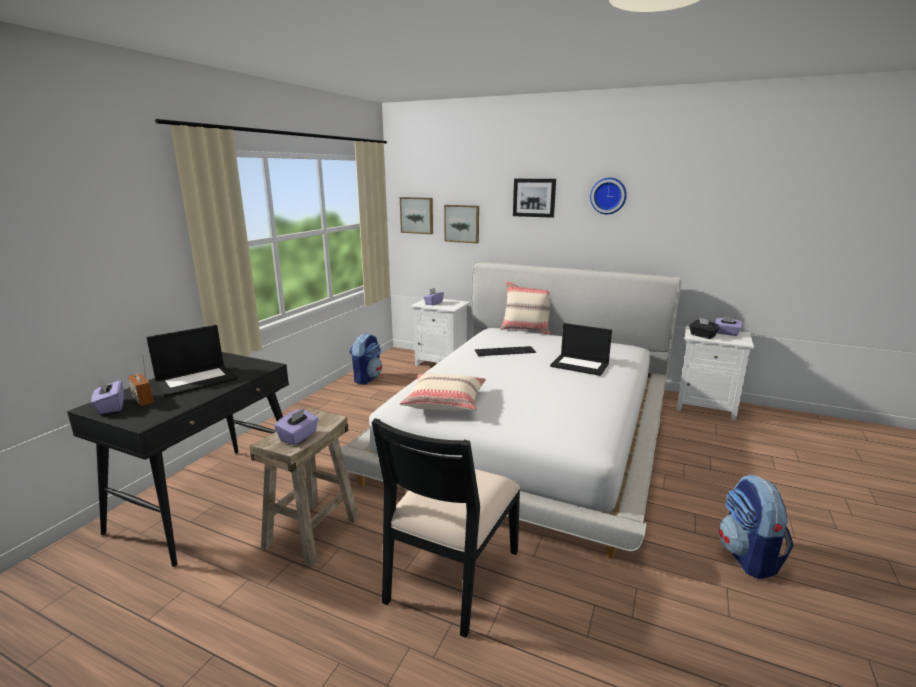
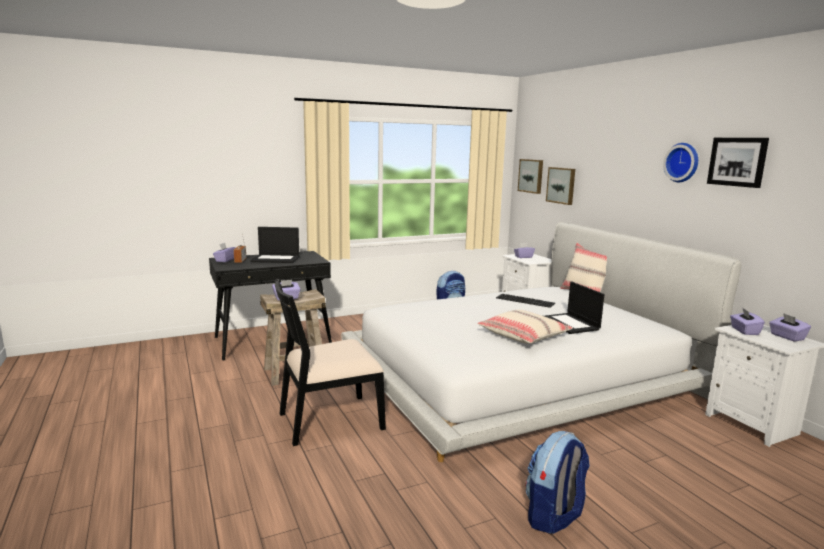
camera: 40 degrees right, 5 degrees down
(445, 401) = (413, 314): beige pillow -> beige pillow (523, 336)
(534, 197) = (618, 162): picture -> picture (737, 162)
(702, 336) = (744, 331): black tissue box -> purple tissue box

